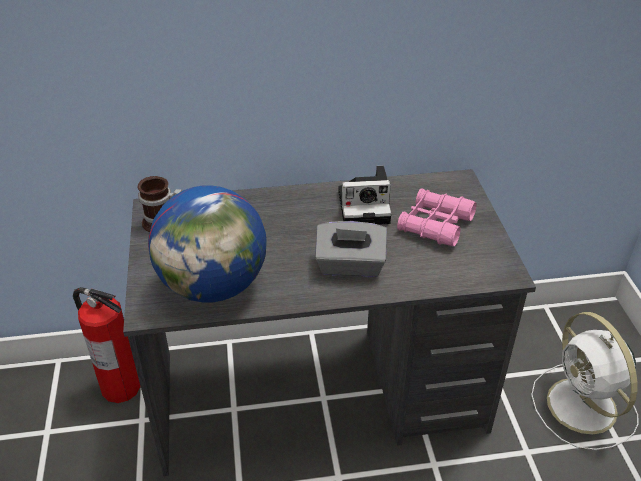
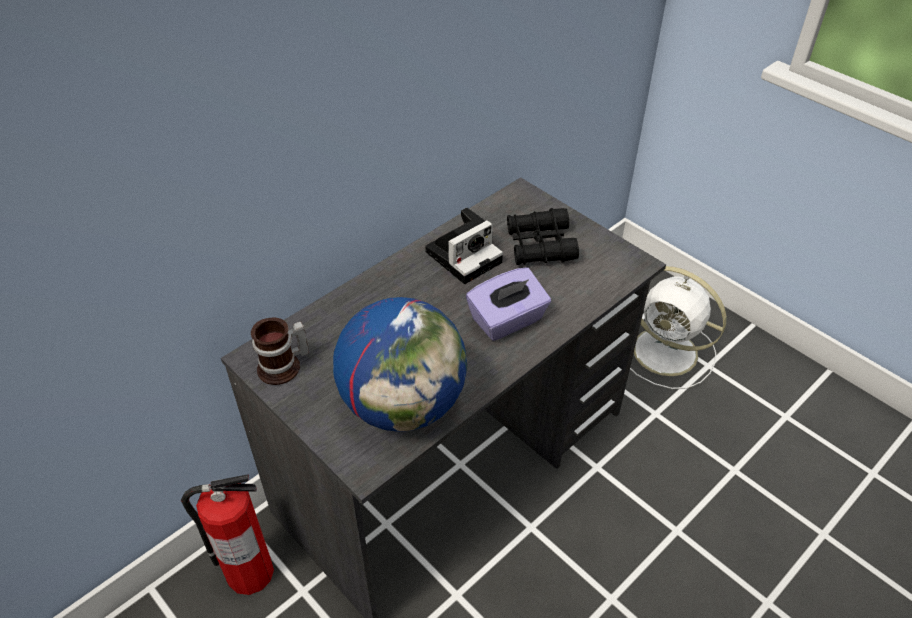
camera: 35 degrees left, 5 degrees up
(350, 266) = (507, 321): grey tissue box -> purple tissue box
(435, 224) = (540, 245): pink binoculars -> black binoculars

